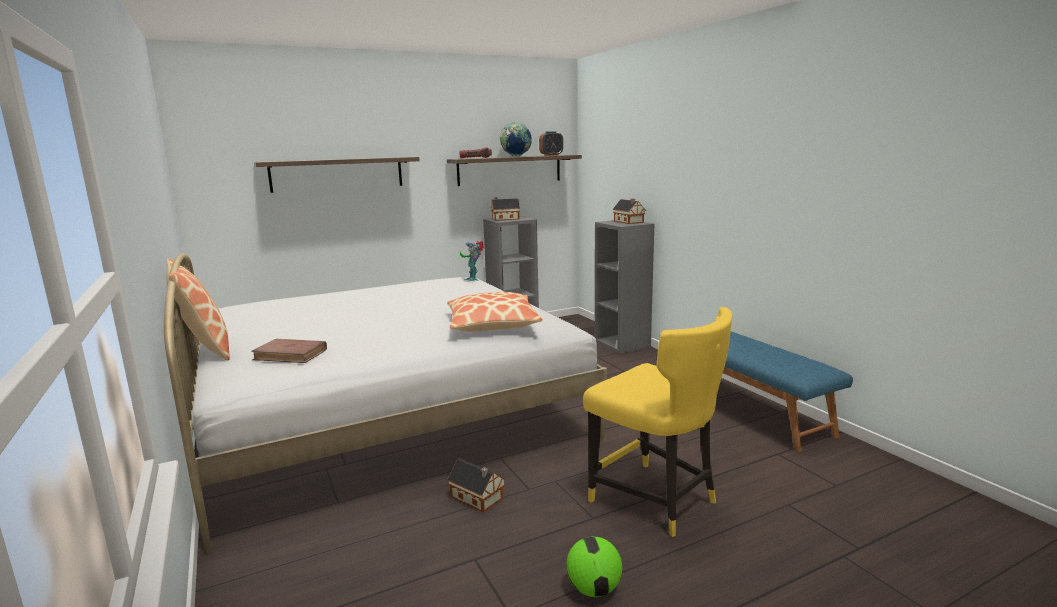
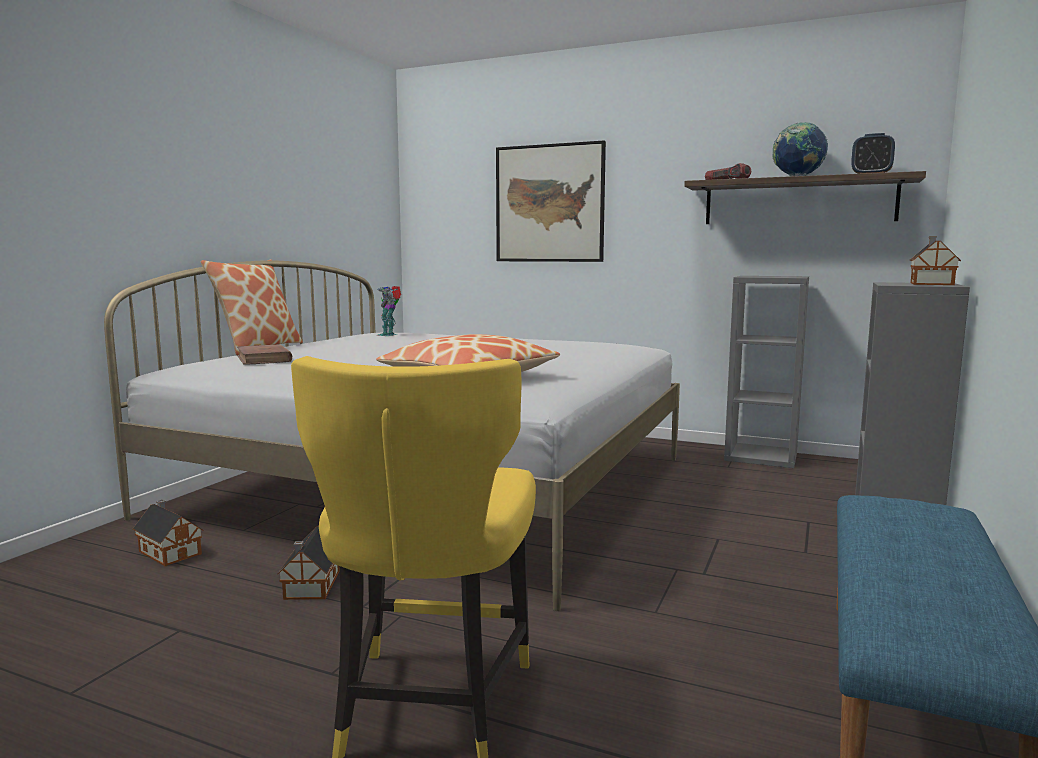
camera: 50 degrees right, 5 degrees down
(337, 174) = (549, 203): shelf -> picture
(473, 279) = (631, 347): toy robot -> toy robot (389, 335)
(504, 219) = (763, 276): toy house -> toy house (169, 552)
(594, 589) = (152, 732): football -> none

